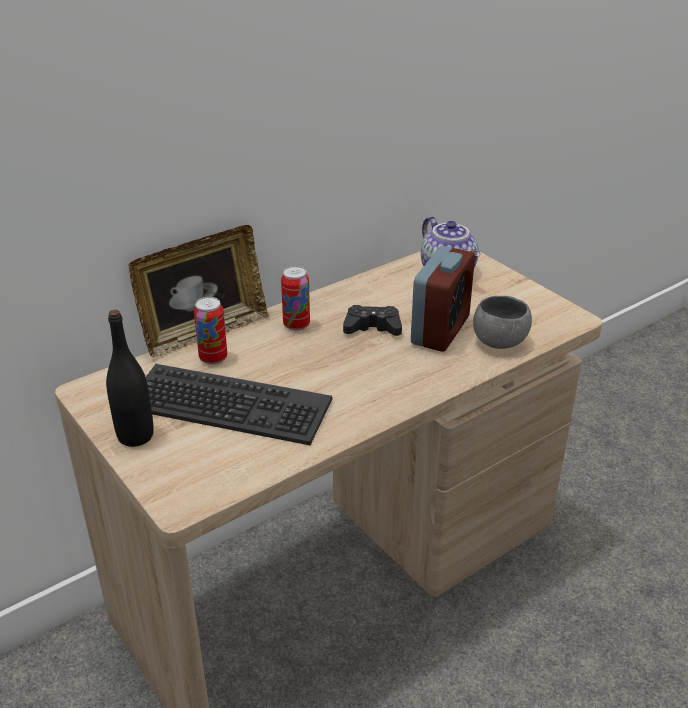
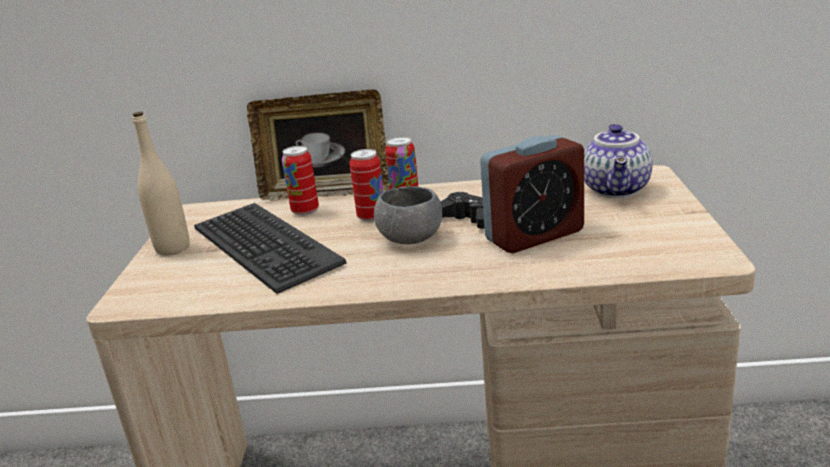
camera: 40 degrees right, 10 degrees down
(135, 436) = (173, 248): black bottle -> beige bottle
(286, 348) = (371, 217): none -> can
(499, 341) = (587, 259): grey bowl -> grey bowl (411, 239)

